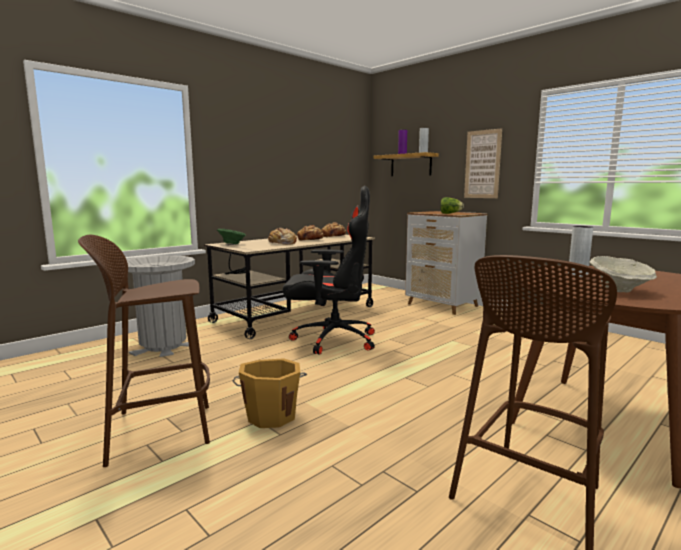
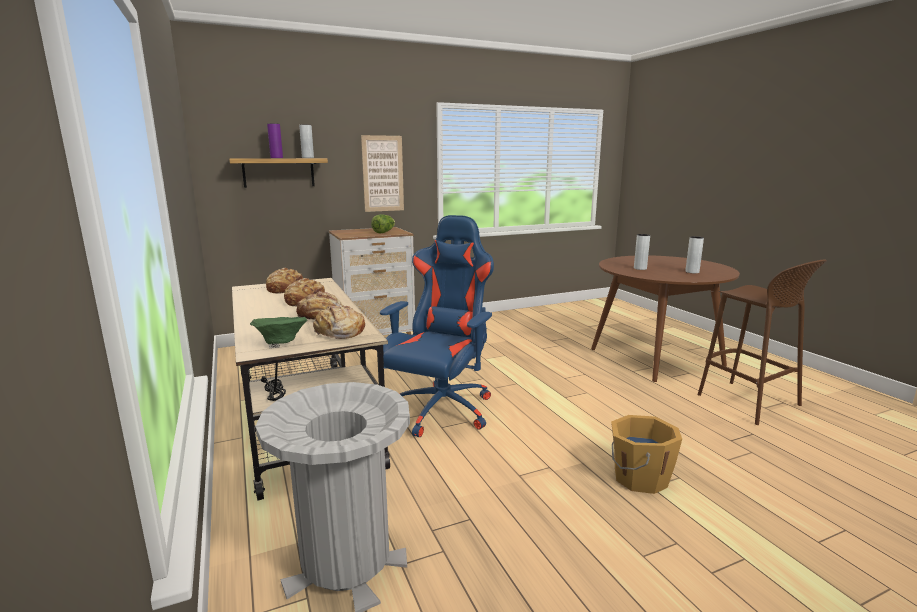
camera: 70 degrees left, 5 degrees up
(158, 431) = (678, 563): brown stool -> none
(255, 247) = (339, 332): none -> bread
(328, 340) = (439, 414): black office chair -> blue office chair
(619, 290) = (692, 272): beige bowl -> grey vase

